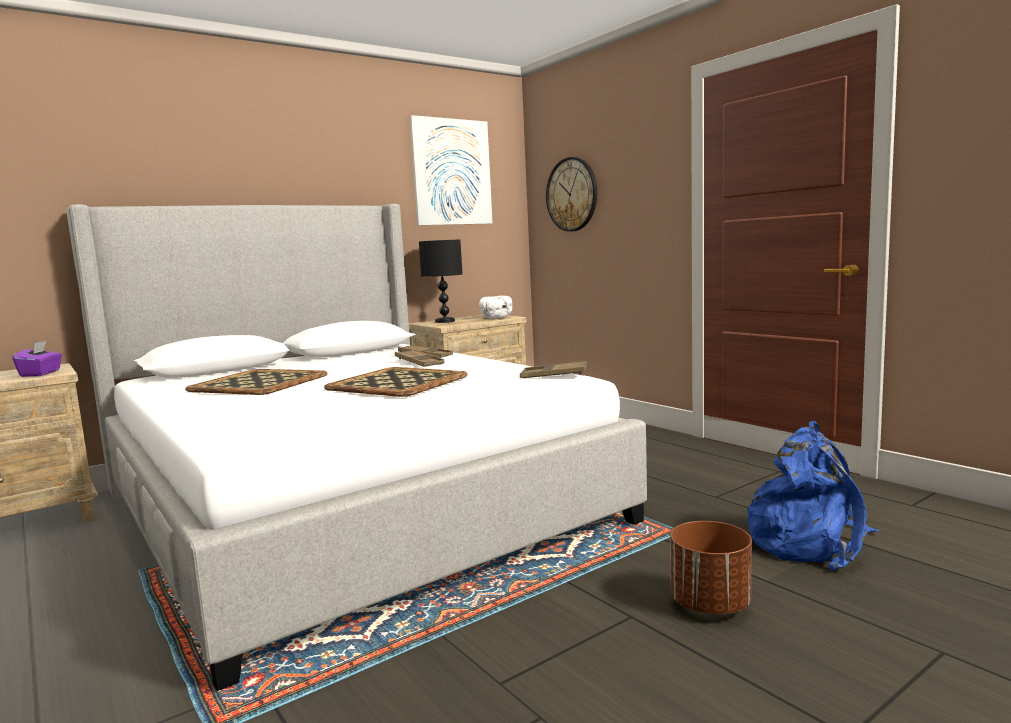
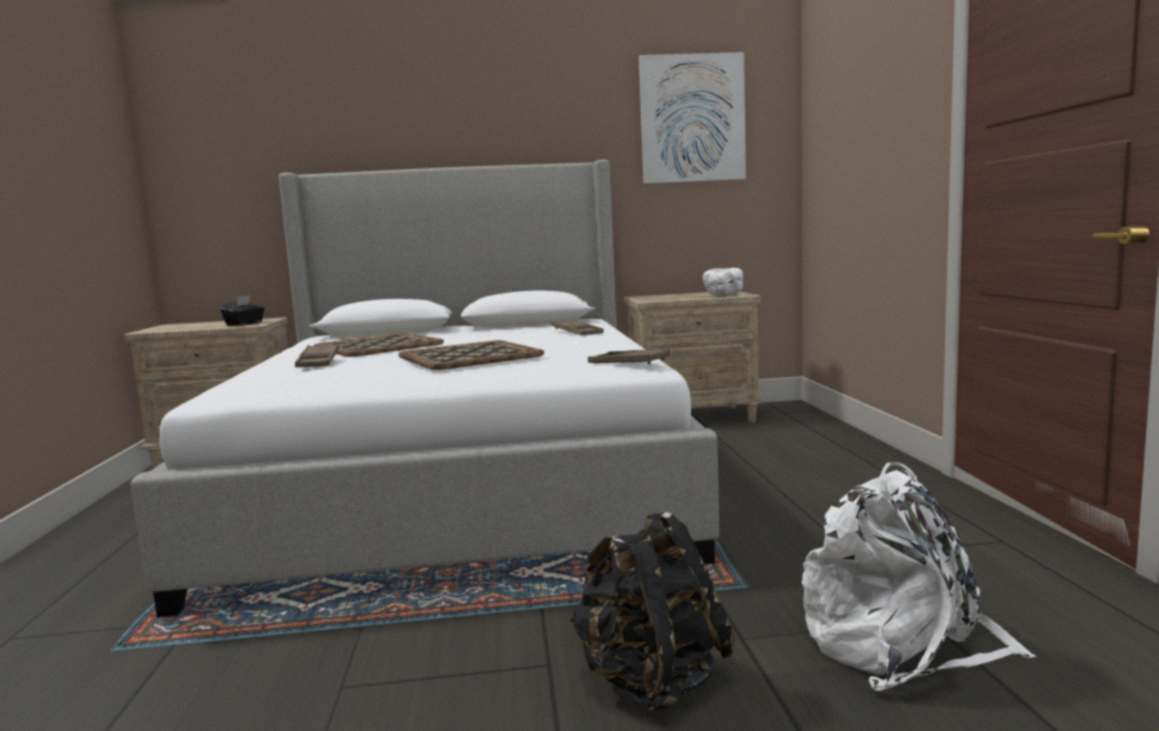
camera: 30 degrees right, 0 degrees up
(41, 373) = (244, 324): purple tissue box -> black tissue box
(419, 362) = (550, 339): brown tray -> brown tray (318, 361)
(444, 321) = (662, 296): black table lamp -> none
(572, 194) = (838, 137): wall clock -> none
(710, 605) = (651, 681): brown planter -> black backpack
(810, 542) = (902, 644): blue backpack -> white backpack

